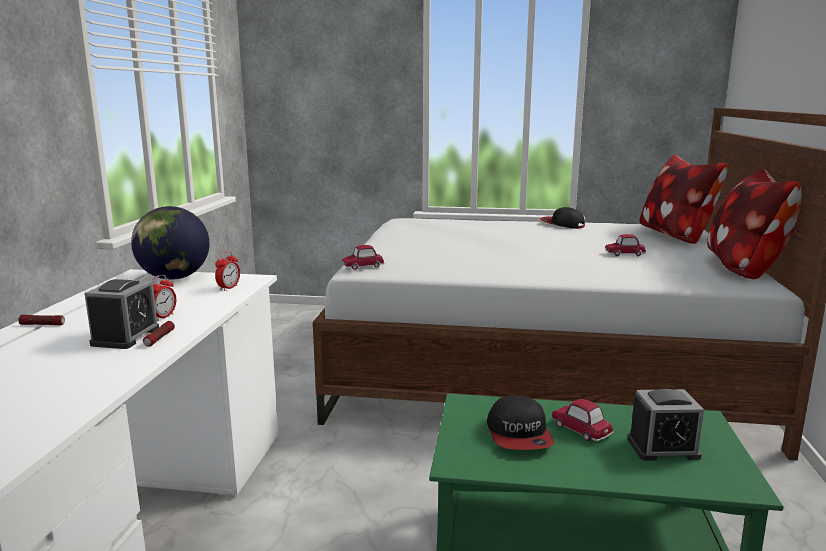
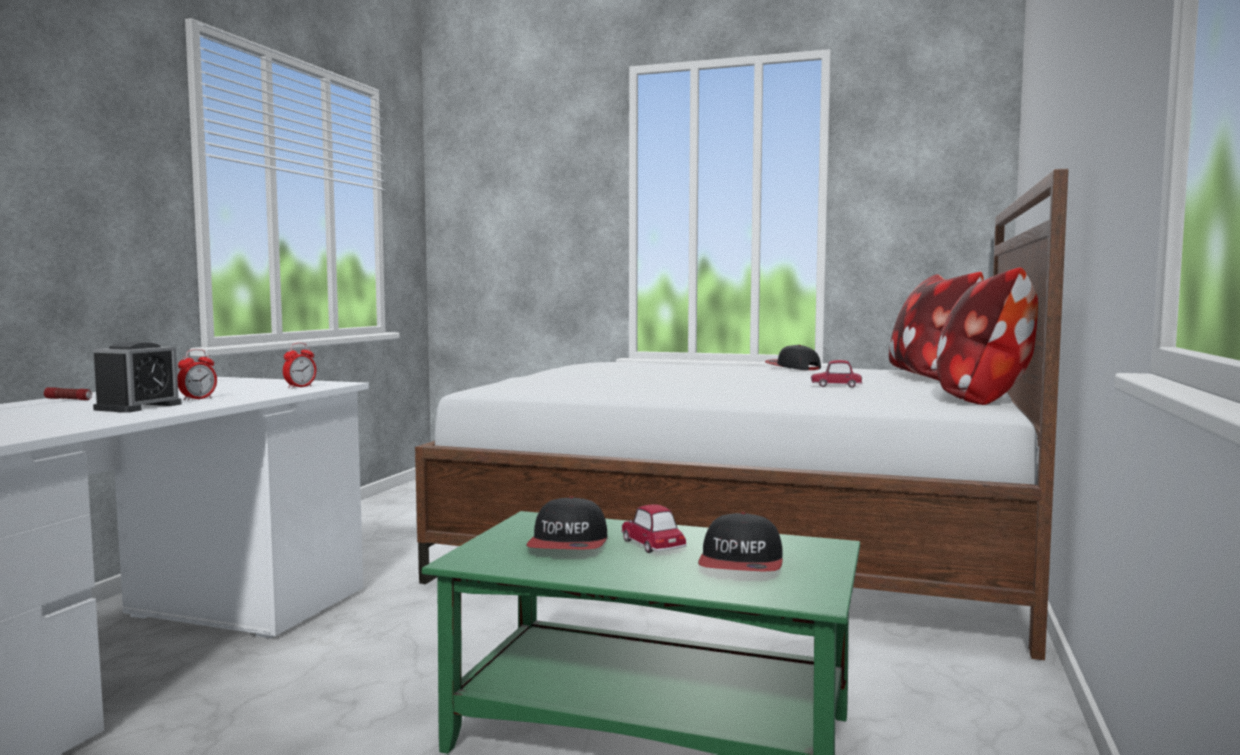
camera: 10 degrees right, 10 degrees down
(159, 338) = (170, 408): flashlight -> none
(174, 278) = (253, 381): globe -> none
(363, 266) = (488, 386): toy car -> none
(663, 448) = (741, 563): alarm clock -> cap

